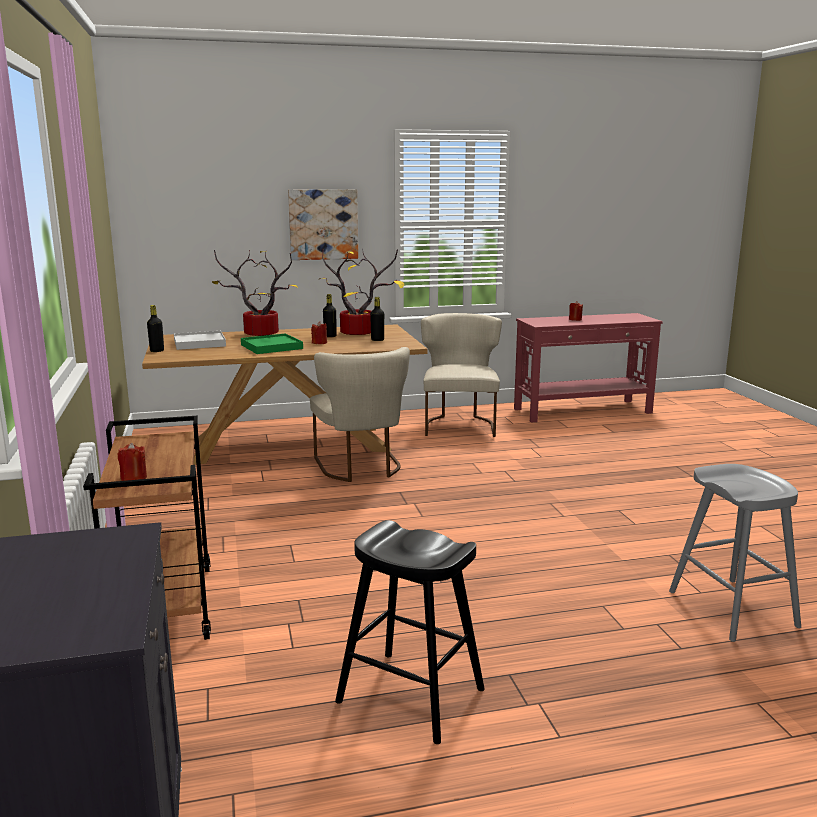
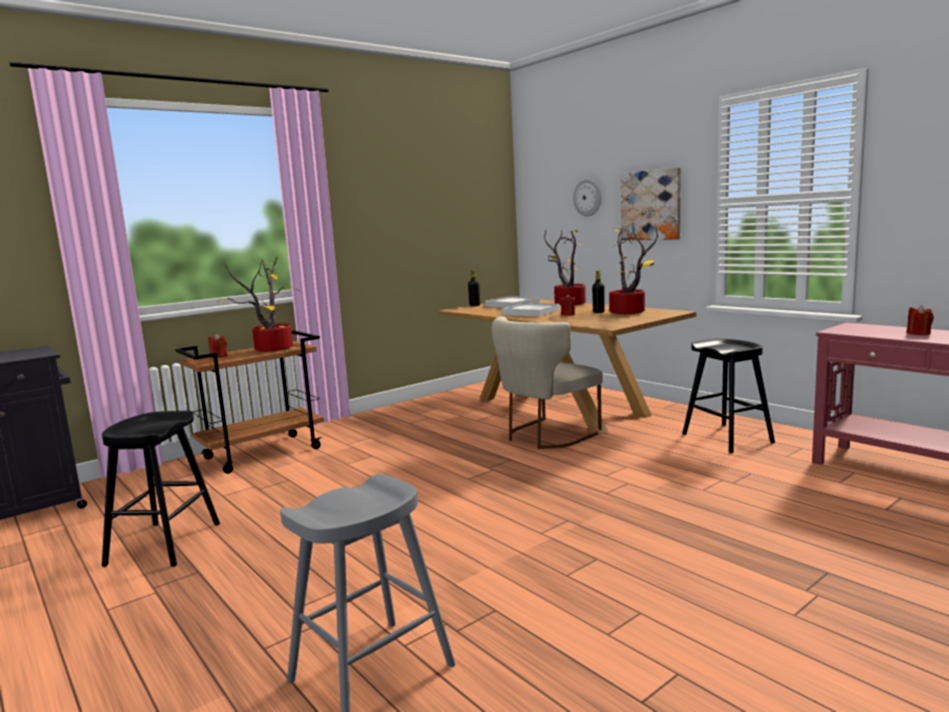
camera: 65 degrees right, 5 degrees down
(155, 449) = (273, 349): none -> potted plant
(238, 212) = (588, 197): none -> wall clock
(271, 347) = (531, 312): green tray -> white tray
(377, 340) = (613, 319): black bottle -> none
(459, 425) = (727, 438): beige chair -> black stool

